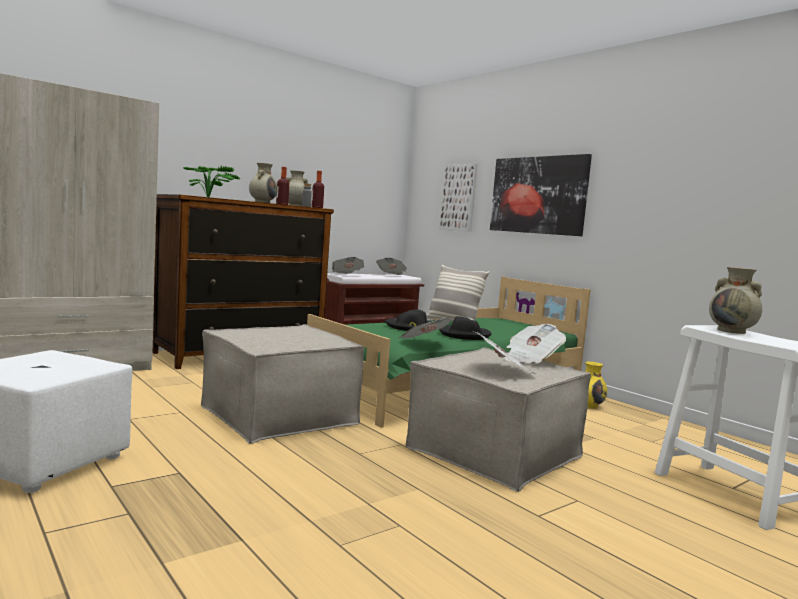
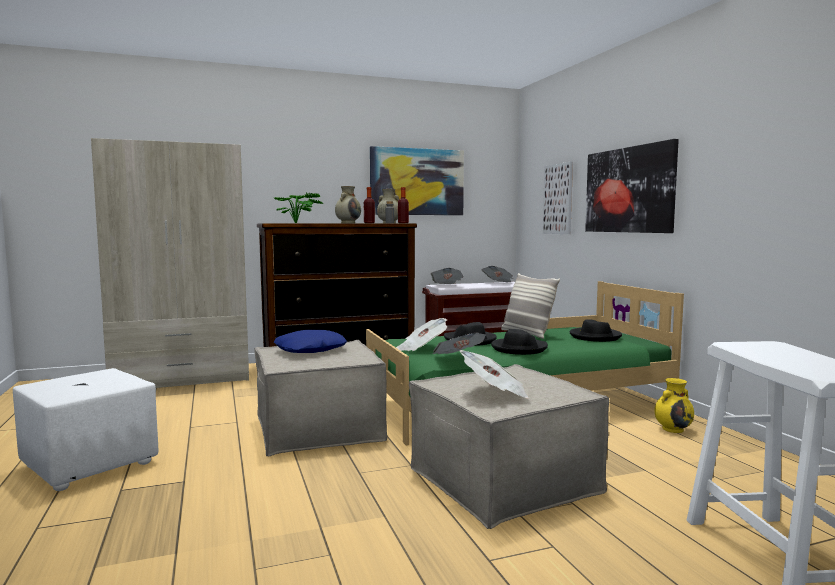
camera: 20 degrees right, 0 degrees up
(272, 333) = (310, 350): none -> blue pillow
(320, 167) = (417, 182): none -> picture
(513, 326) = (595, 337): none -> black hat
(531, 359) = (548, 379): newspaper -> newspaper (421, 348)
(732, 331) = (769, 350): beige vase -> none

